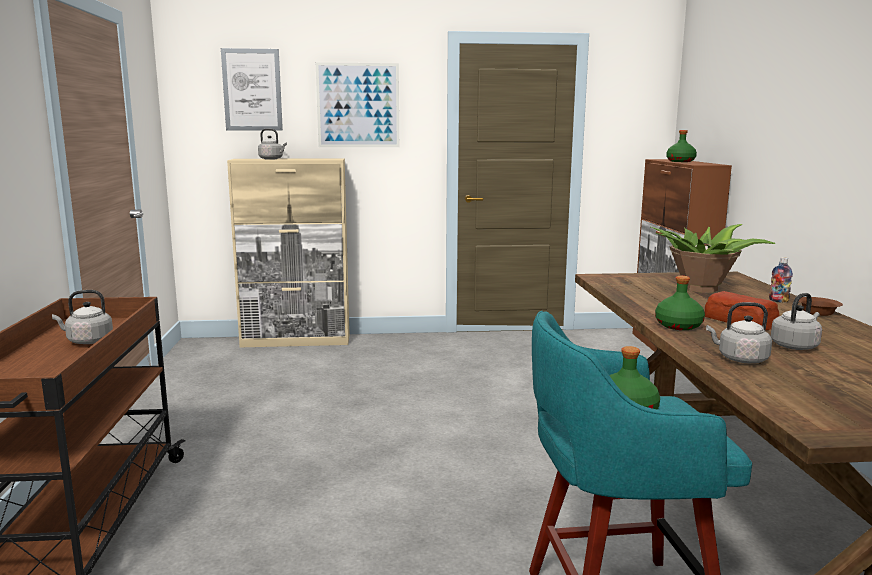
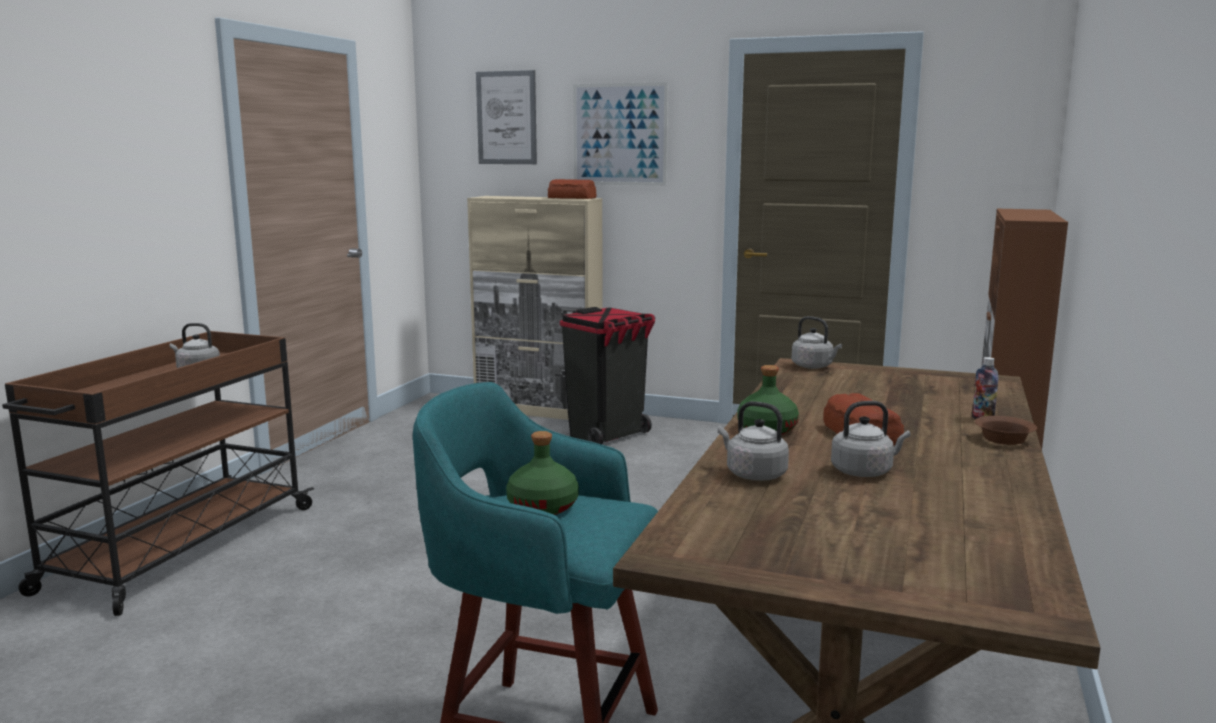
camera: 25 degrees right, 0 degrees up
(272, 159) = (517, 197): grey kettle -> grey kettle (814, 366)
(322, 158) = (572, 198): none -> bread
(375, 353) = (607, 435): none -> black trash can
(680, 161) = (1022, 213): green bottle -> none
(703, 289) = (908, 393): potted plant -> none

